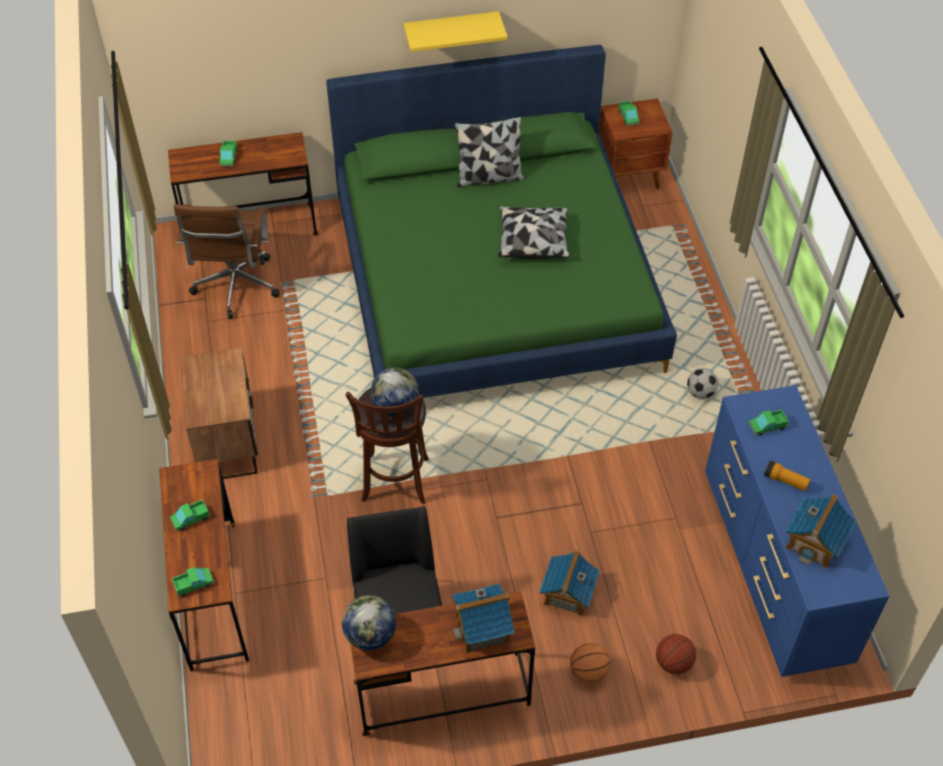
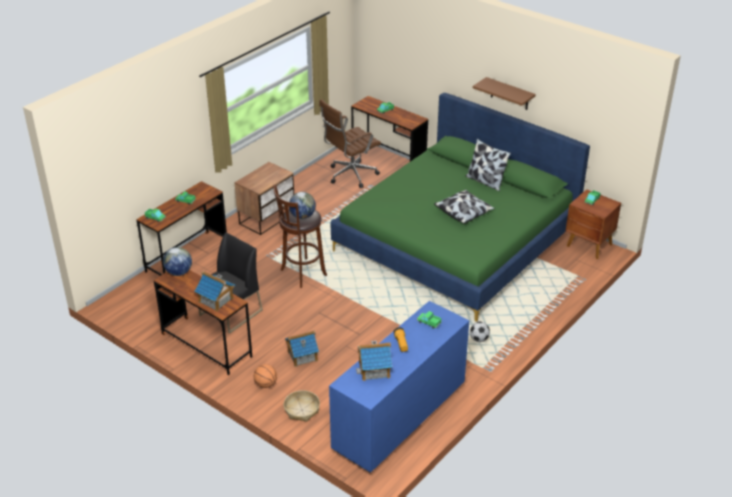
camera: 50 degrees right, 15 degrees down
(451, 30) = (509, 94): yellow shelf -> brown shelf
(673, 663) = (301, 410): basketball -> basket

